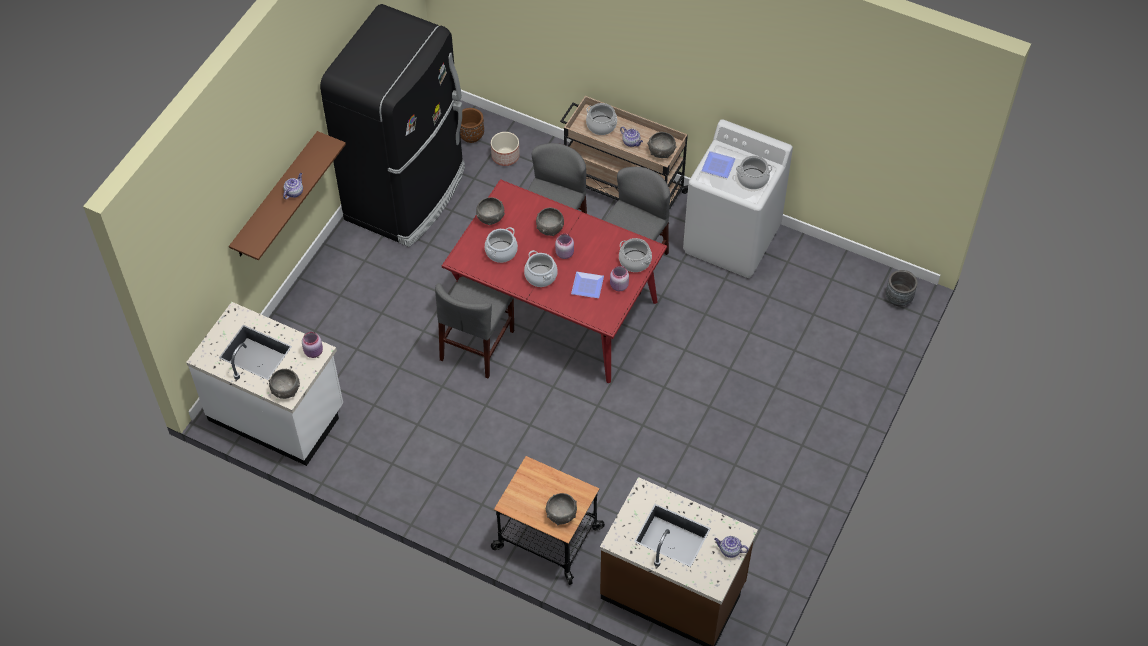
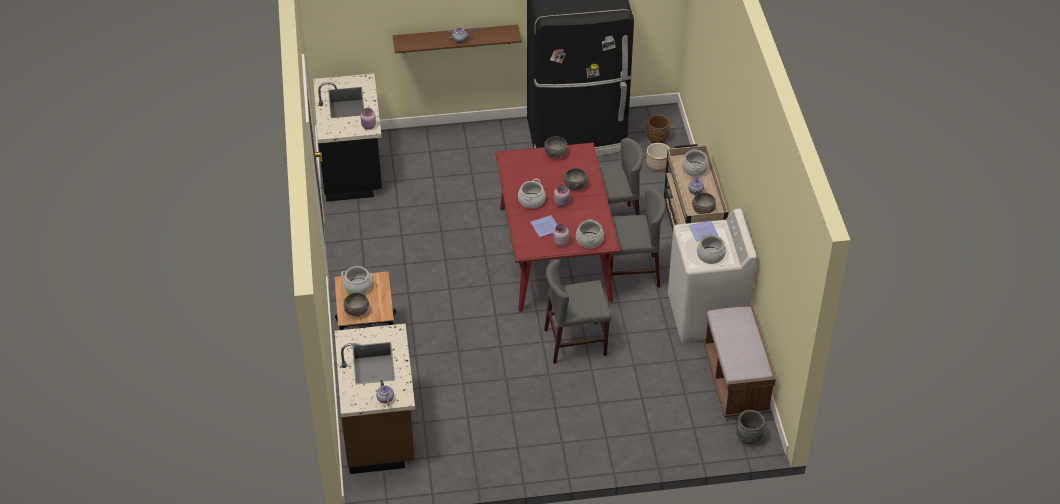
camera: 55 degrees right, 10 degrees down
(277, 413) = (353, 168): white counter -> black counter
(286, 390) = (329, 129): grey bowl -> none
(477, 345) = (489, 231): grey chair -> grey chair (575, 342)
(501, 251) = (533, 172): cooking pot -> cooking pot (358, 286)
(827, 267) = (735, 381): none -> brown bench

